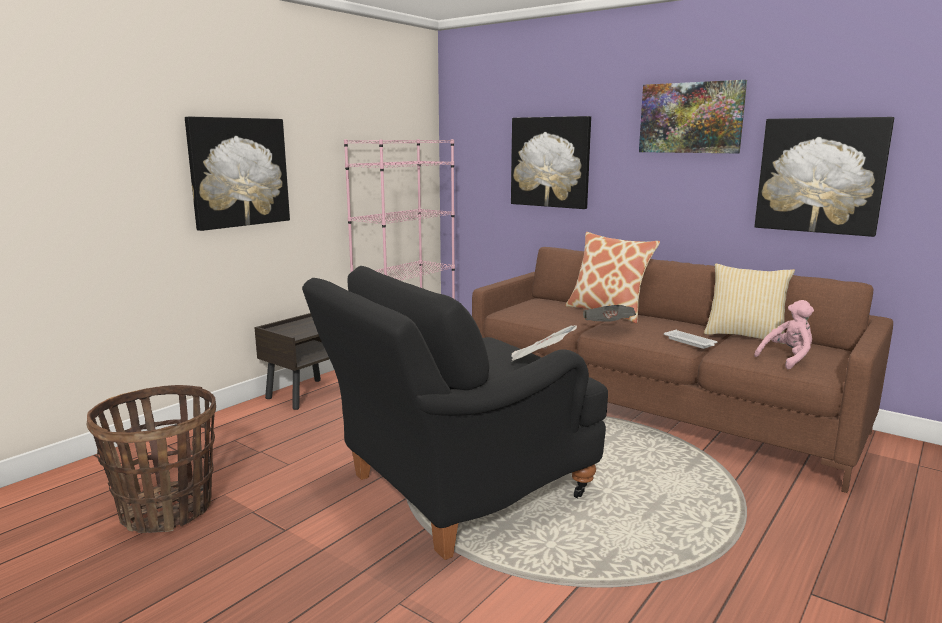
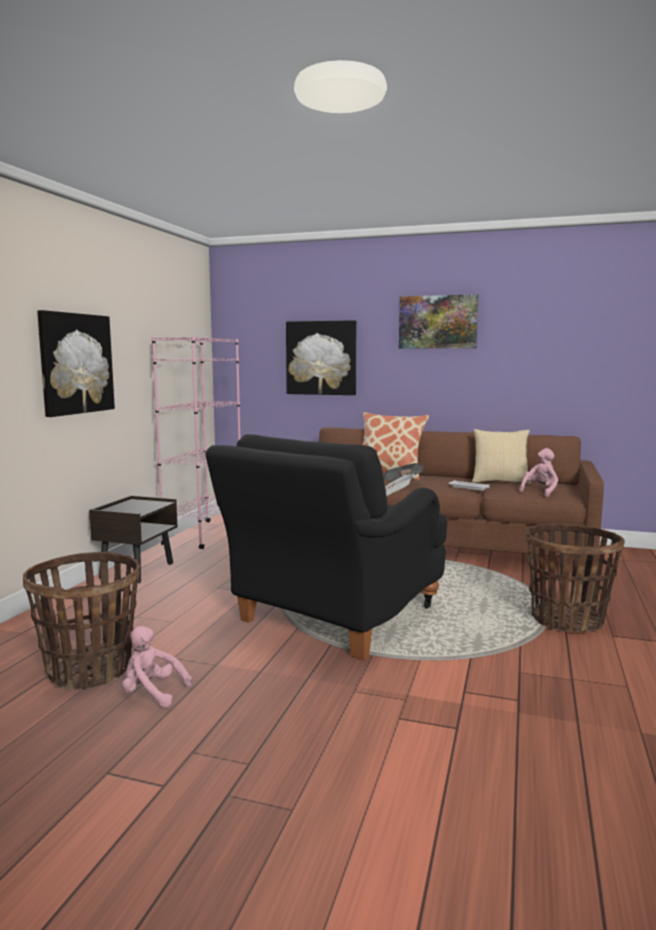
camera: 20 degrees left, 5 degrees down
(196, 554) = (152, 693): none -> pink plush toy
(759, 552) = (567, 620): none -> basket
(820, 175) = (534, 363): picture -> none

